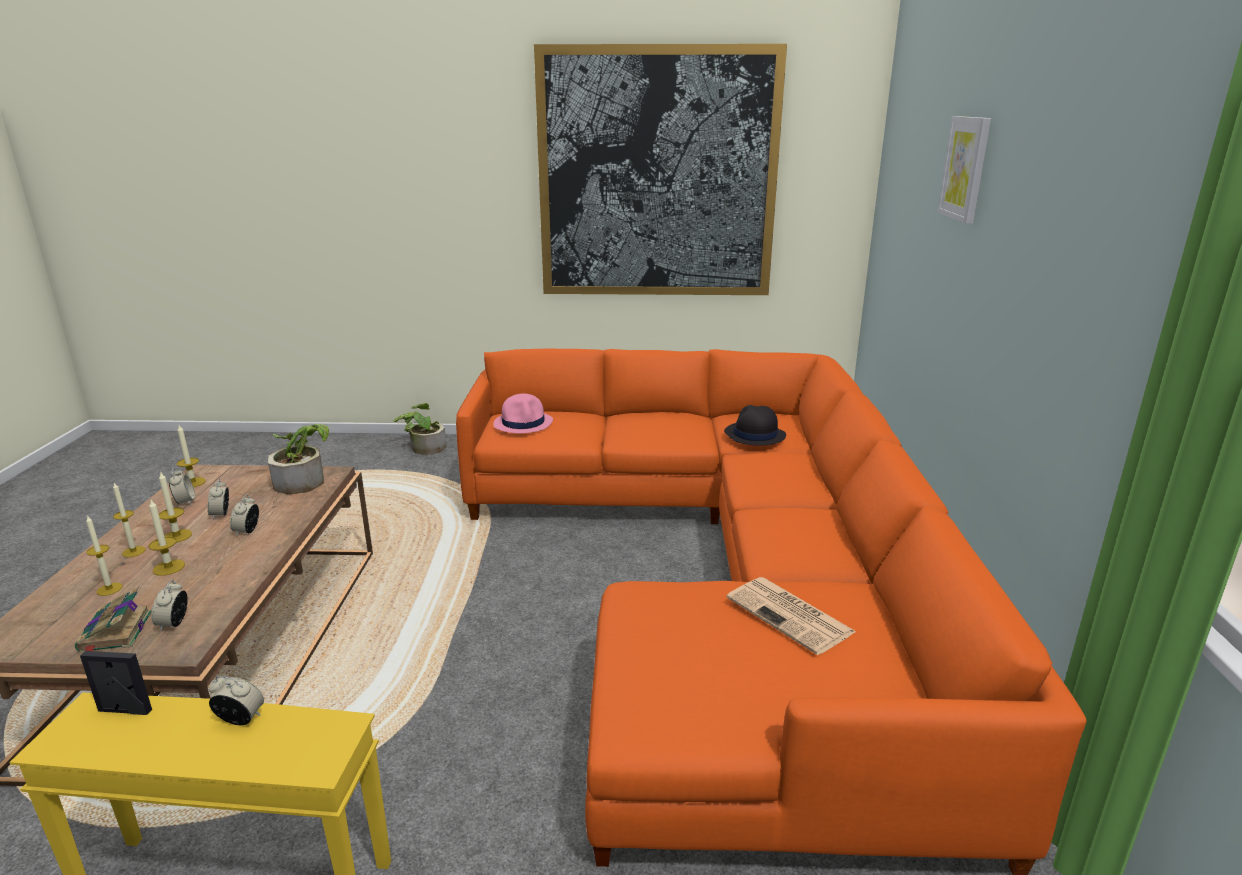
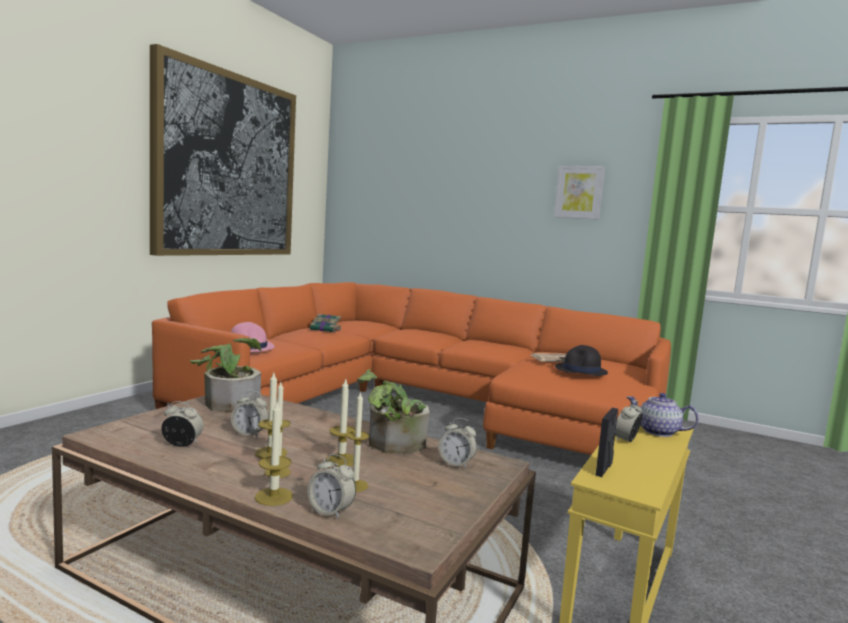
camera: 65 degrees left, 15 degrees down
(115, 633) = (451, 486): book -> book (326, 329)
(192, 482) = (129, 438): candle -> candle (274, 496)
(247, 531) = (309, 428): alarm clock -> alarm clock (330, 511)
(294, 748) = (657, 432): none -> teapot
(424, 447) = (52, 429): potted plant -> potted plant (391, 445)
(754, 435) = (370, 327): black hat -> black hat (581, 370)
(965, 168) = (451, 170): picture -> picture (579, 192)

